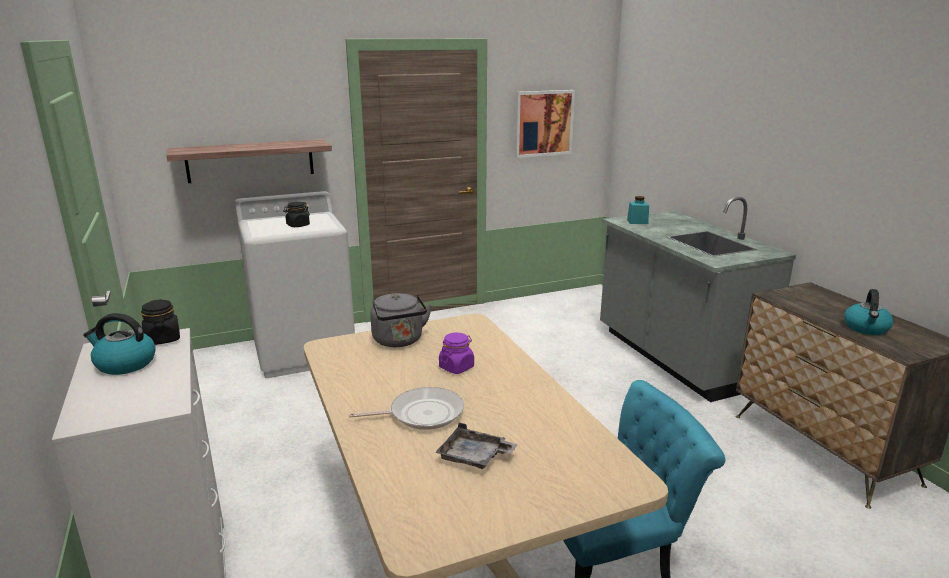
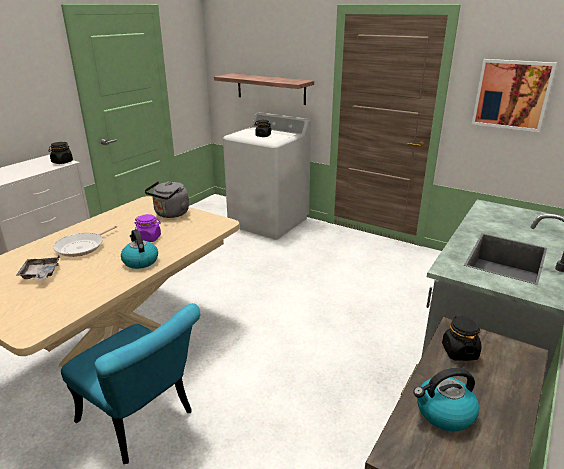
camera: 55 degrees right, 5 degrees up
(124, 364) = (31, 165): kettle -> kettle (140, 261)
(422, 414) = (82, 247): frying pan -> frying pan turned 75 degrees clockwise
(637, 222) = (500, 213): turquoise jar -> none
(800, 303) = (459, 352): none -> black jar

